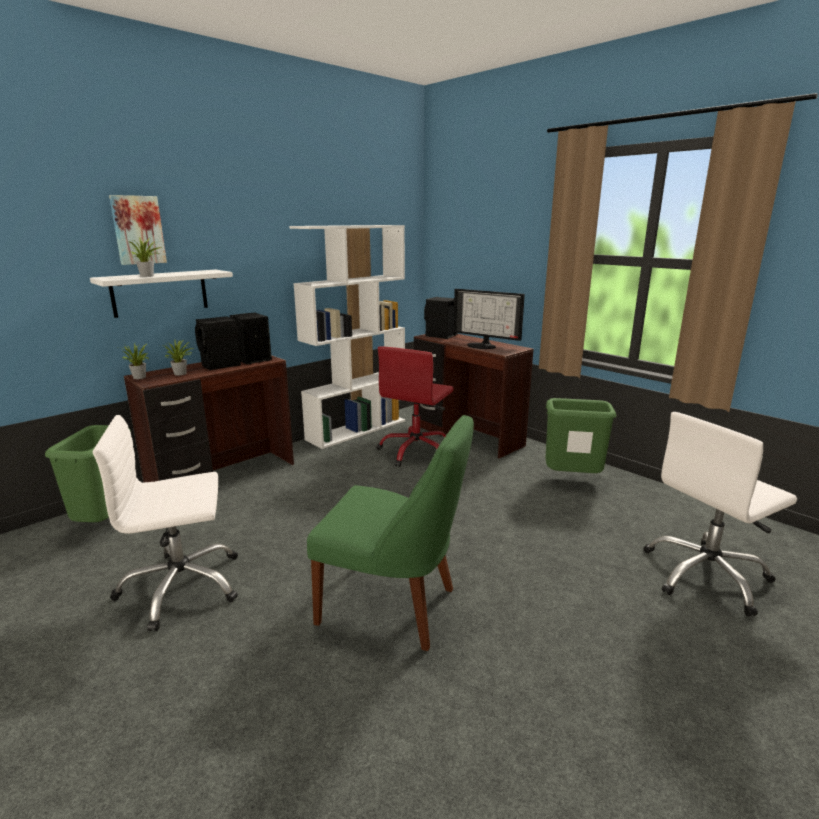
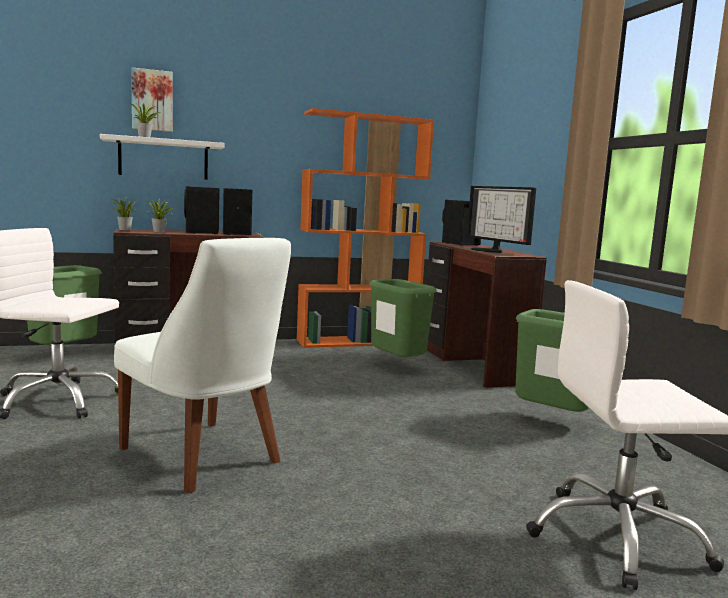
camera: 25 degrees right, 10 degrees down
(357, 429) = (358, 341): white bookcase -> orange bookcase
(393, 607) = (204, 457): green chair -> white chair
(416, 451) = (396, 366): red office chair -> green trash can

